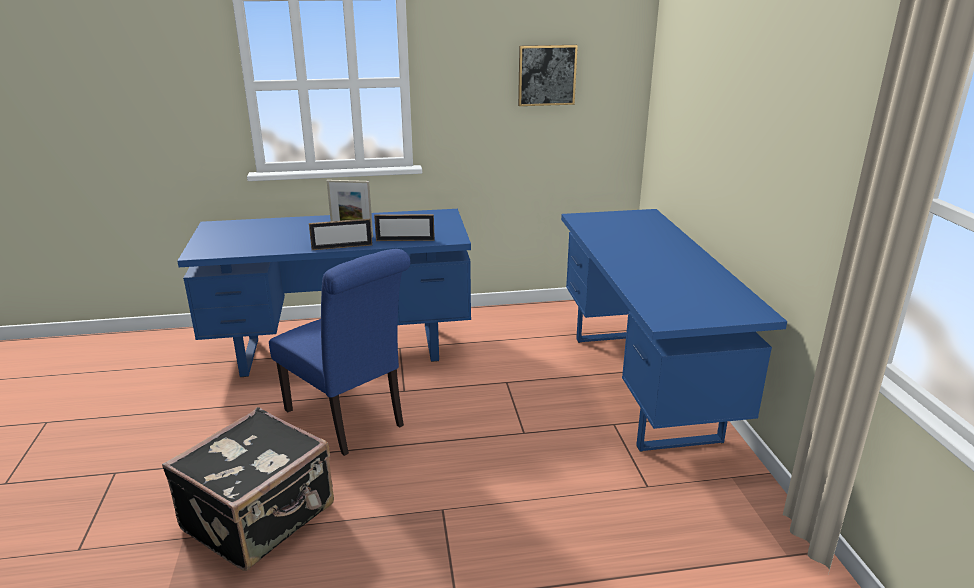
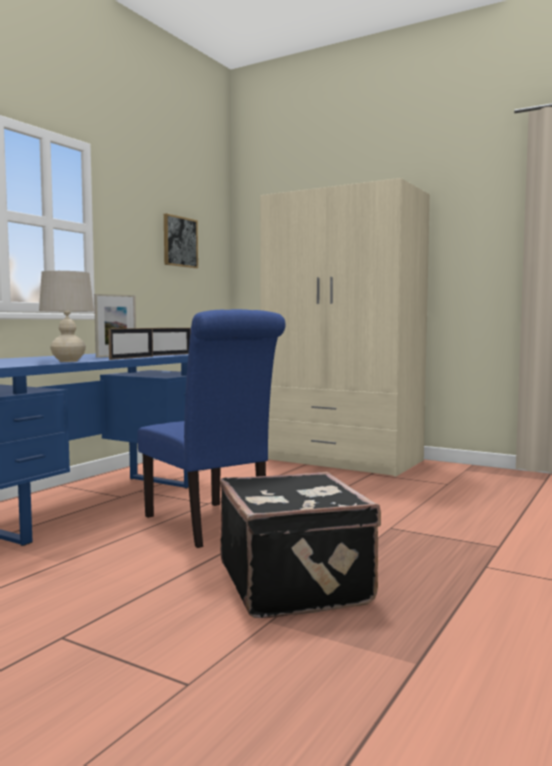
camera: 50 degrees left, 20 degrees down
(274, 248) = (68, 361): none -> beige table lamp
(349, 420) = (210, 526): blue chair -> blue chair turned 60 degrees clockwise
(643, 385) = (342, 460): blue desk -> beige wardrobe

